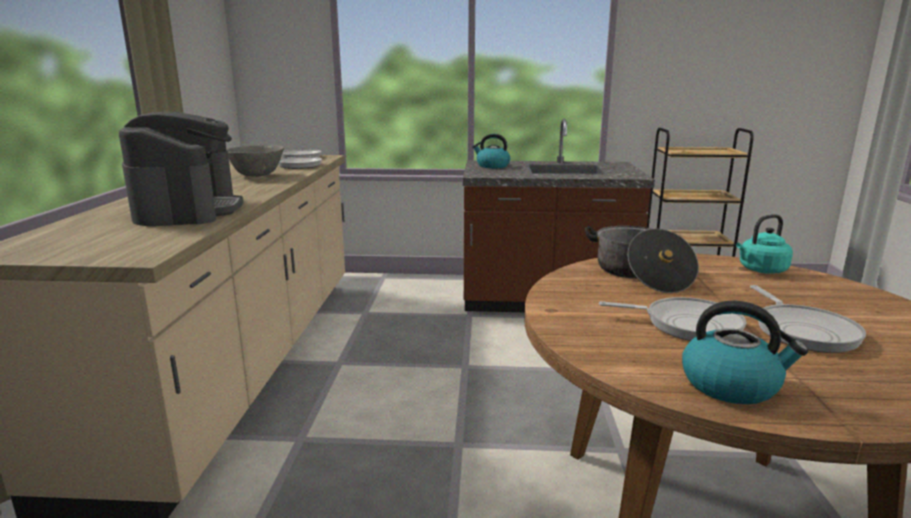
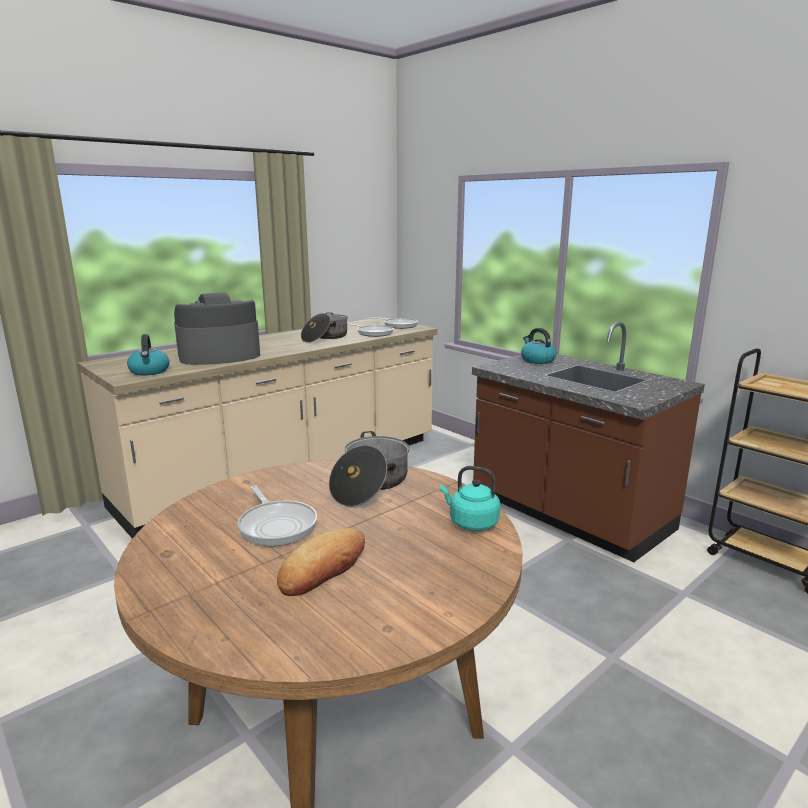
camera: 45 degrees right, 0 degrees up
(188, 210) = (219, 356): coffee machine -> coffee machine turned 150 degrees counterclockwise
(257, 176) = (325, 337): grey bowl -> cooking pot
(731, 385) = (177, 562): kettle -> kettle (149, 371)
(802, 331) = (323, 568): frying pan -> bread

